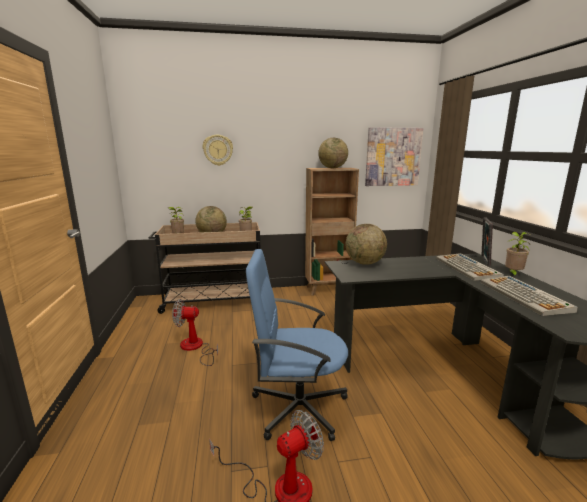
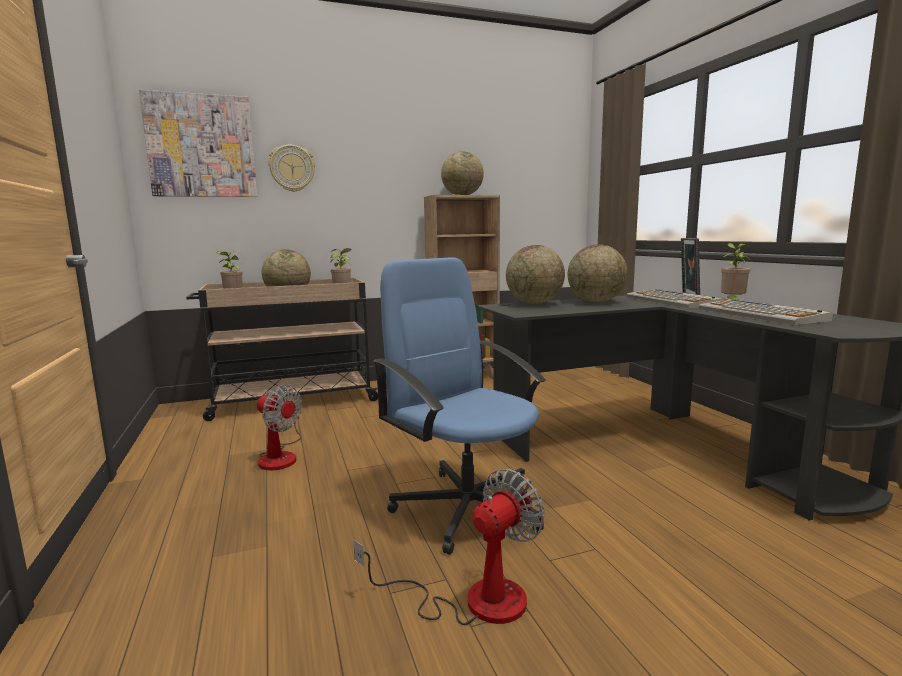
camera: 10 degrees left, 5 degrees down
(195, 348) = (280, 456): fan -> fan turned 135 degrees counterclockwise
(297, 407) = (466, 506): blue office chair -> blue office chair turned 60 degrees clockwise
(393, 157) = (540, 184): picture -> picture (201, 146)
(410, 264) = (595, 302): none -> globe

